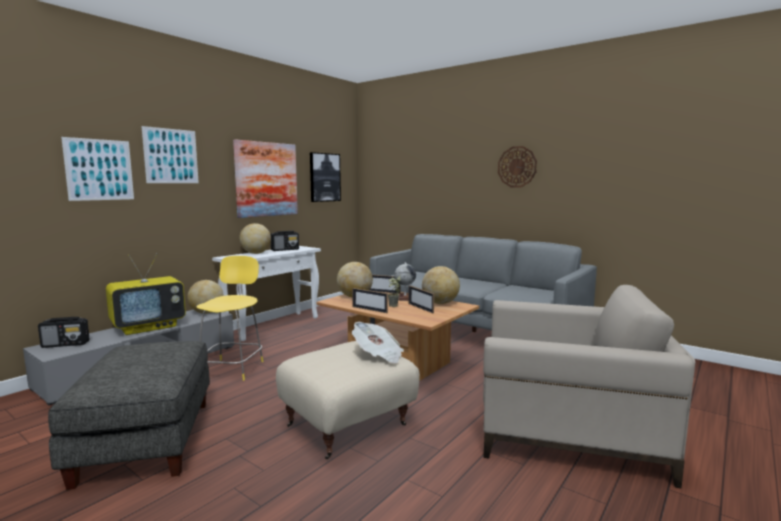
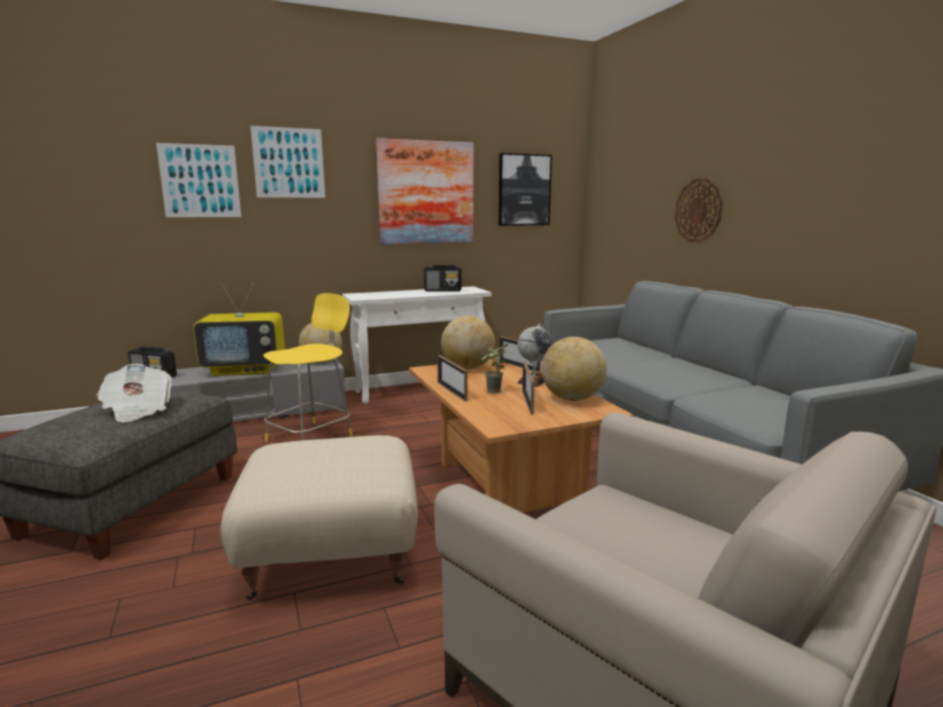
camera: 30 degrees right, 5 degrees up
(255, 253) = (399, 292): globe -> none
(378, 355) = (365, 467): newspaper -> newspaper (137, 410)
(517, 167) = (817, 162): wall clock -> wall clock (698, 210)

